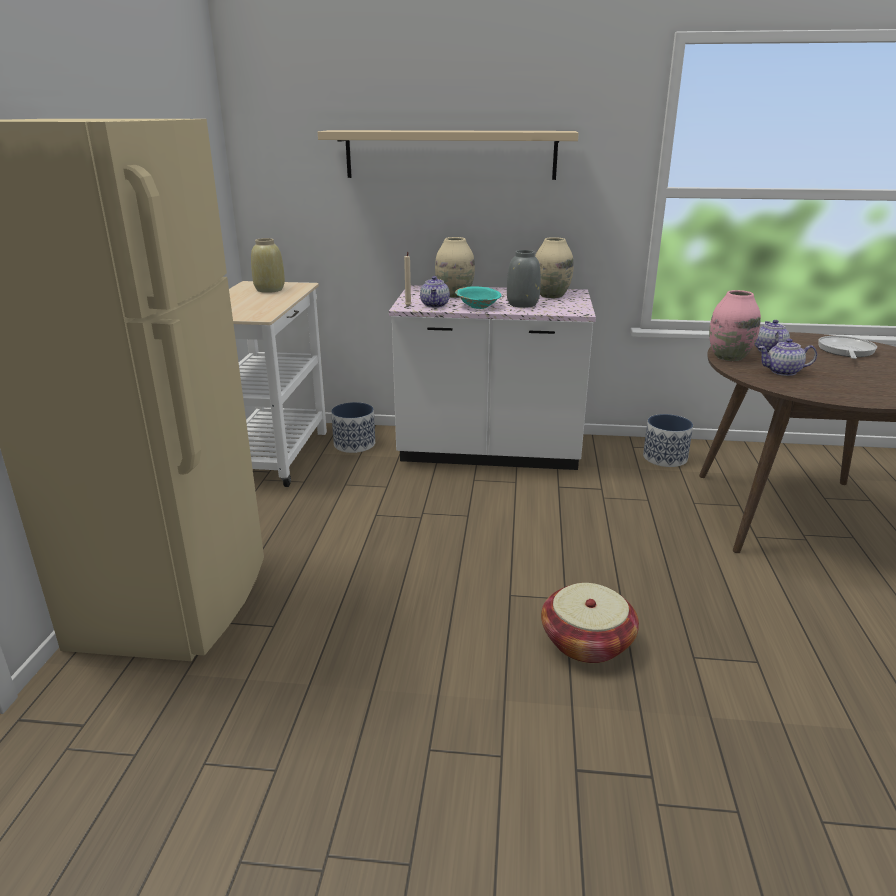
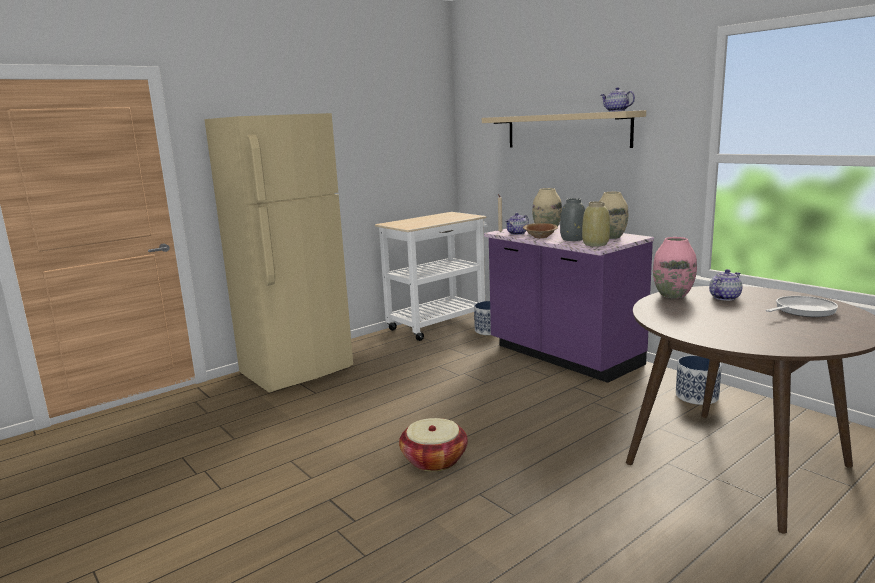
camera: 45 degrees right, 10 degrees down
(270, 289) = (451, 216): beige vase -> beige vase (596, 244)
(478, 306) = (540, 237): turquoise bowl -> brown bowl
(489, 453) = (563, 356): white counter -> purple counter
(783, 372) = (686, 310): teapot -> teapot (616, 111)

